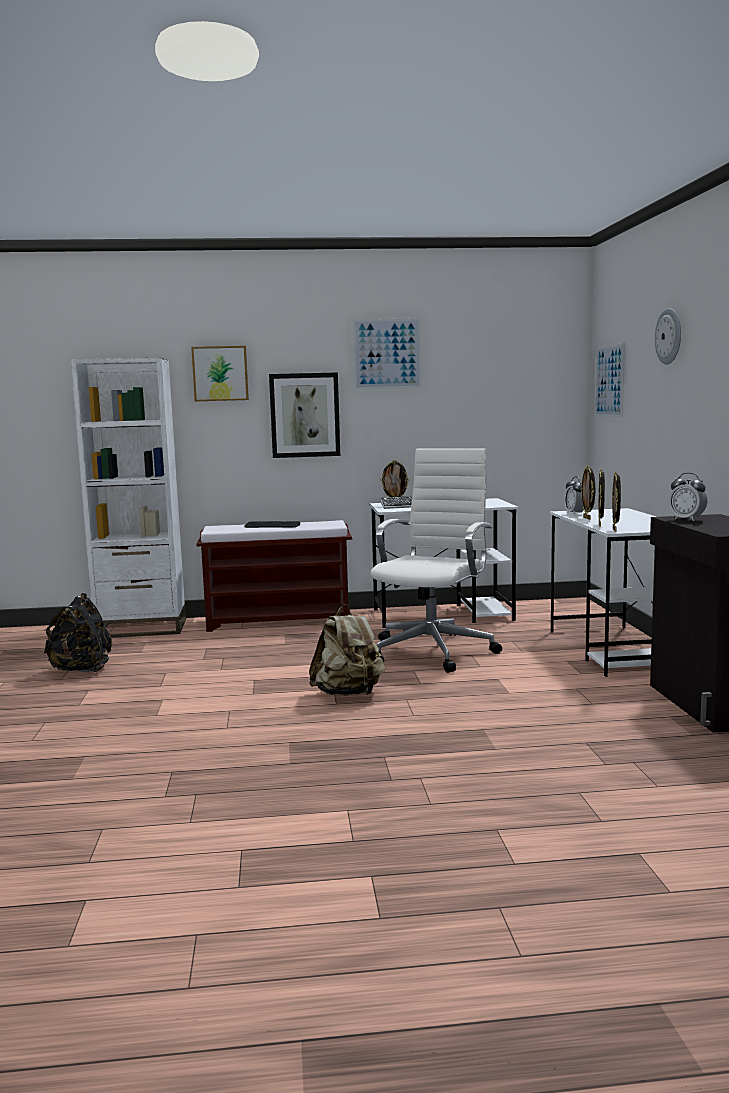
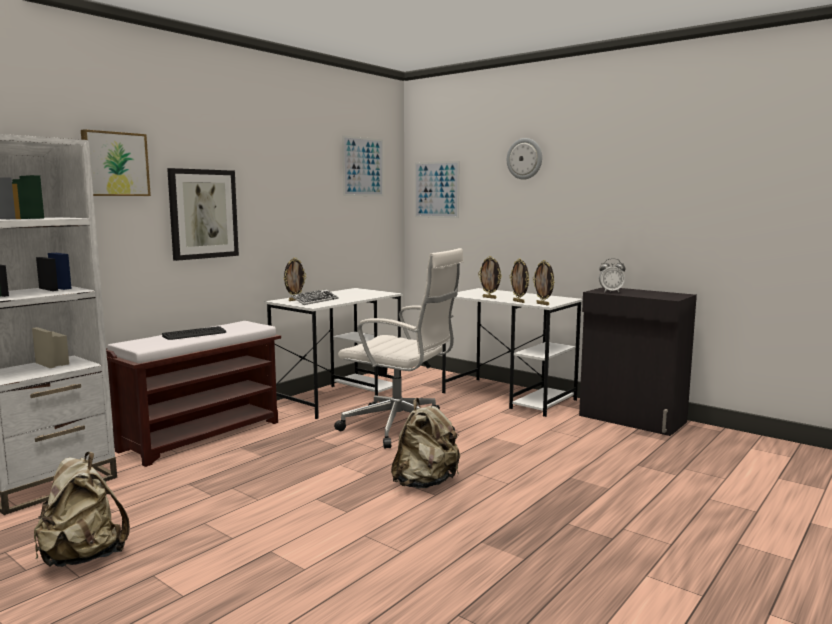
camera: 45 degrees left, 0 degrees up
(81, 670) = (83, 557): black backpack -> beige backpack
(387, 354) = (272, 155): picture -> picture (363, 167)
(434, 650) = (401, 427): white office chair -> white office chair turned 135 degrees clockwise
(575, 513) = (466, 295): alarm clock -> none

